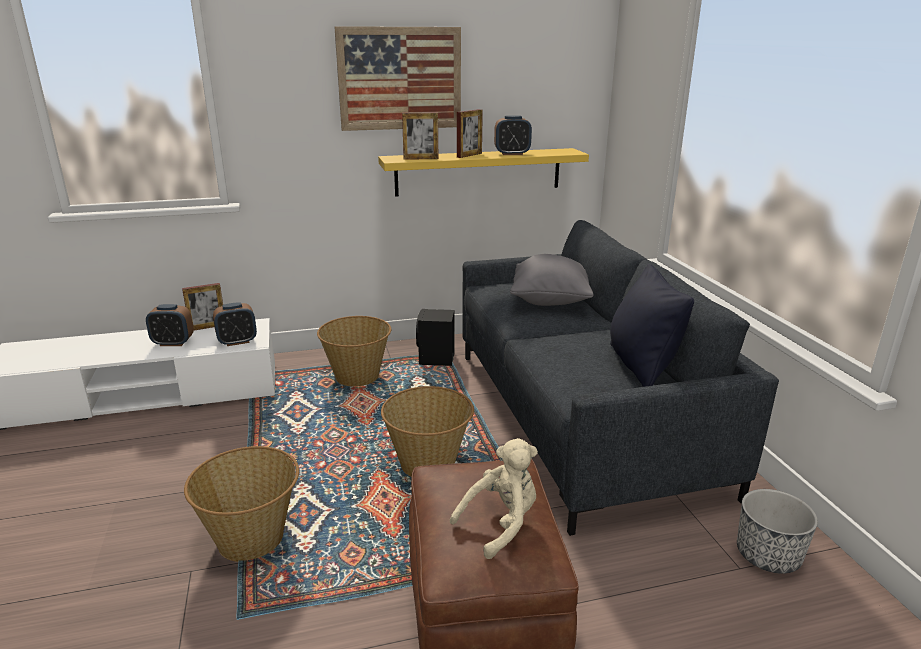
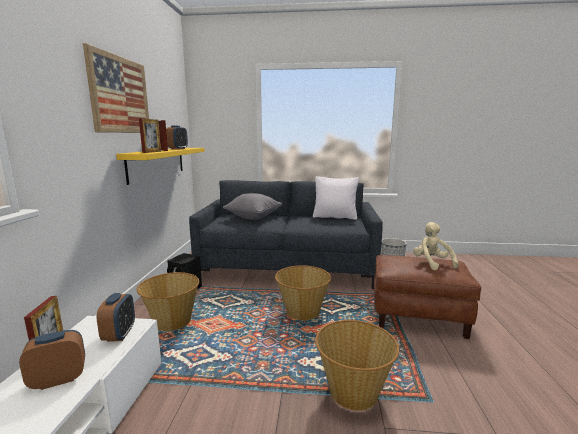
camera: 70 degrees left, 10 degrees down
(173, 343) = (58, 379): alarm clock -> alarm clock turned 135 degrees counterclockwise
(641, 365) = (335, 217): black pillow -> white pillow

